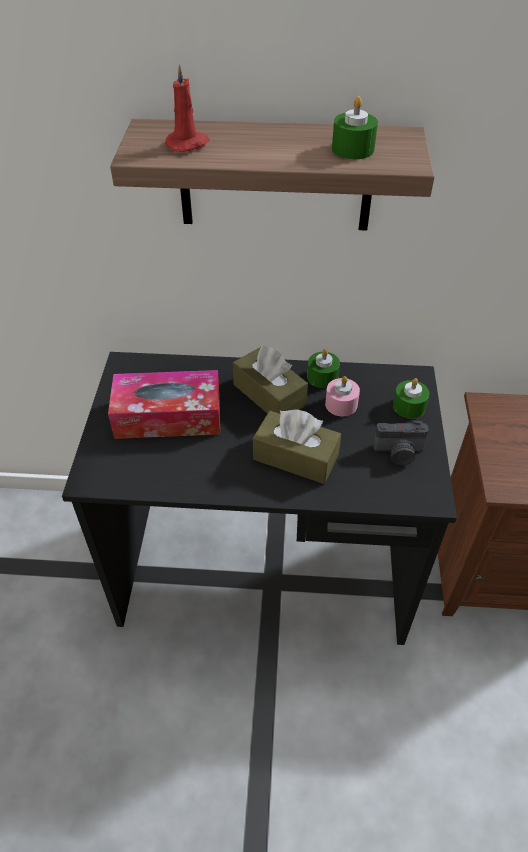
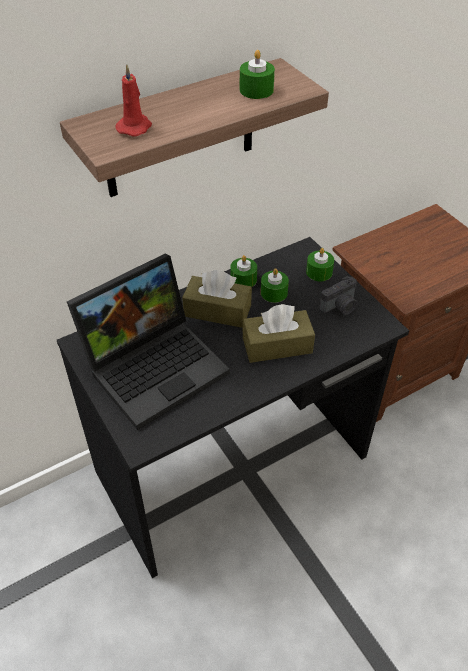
camera: 35 degrees left, 0 degrees up
(168, 416) = (156, 365): tissue box -> laptop
(341, 404) = (274, 293): pink candle -> green candle

